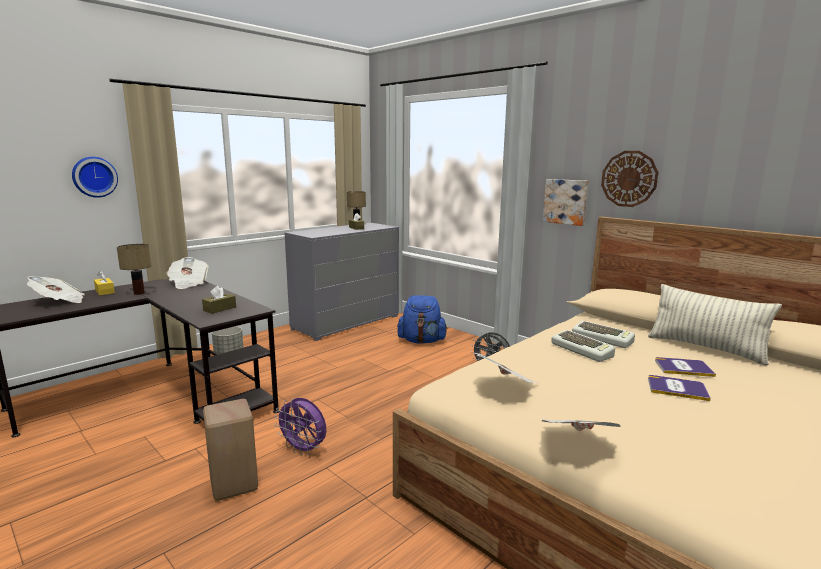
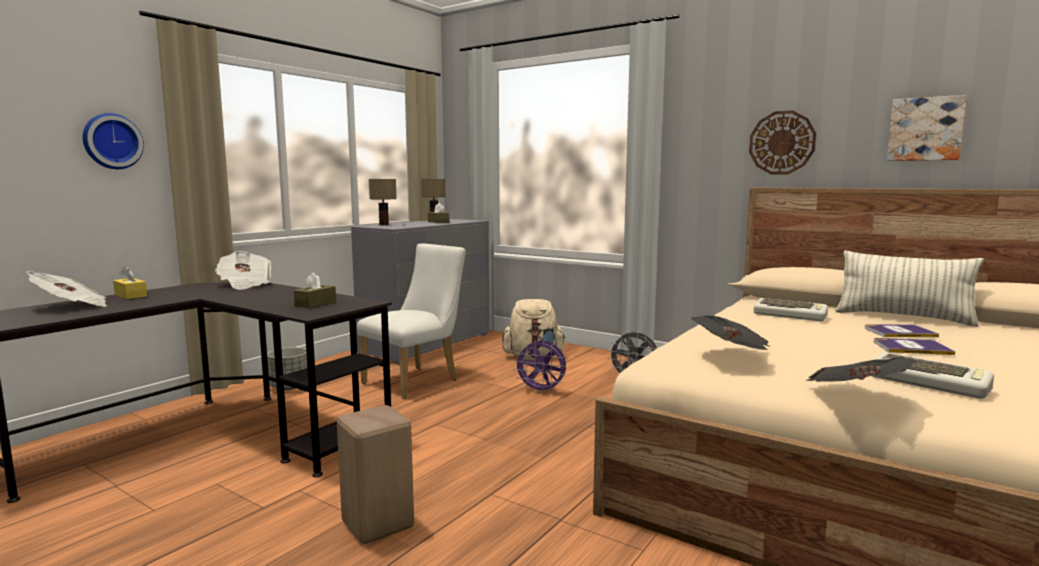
camera: 10 degrees left, 5 degrees down
(139, 293) = (185, 295): table lamp -> table lamp (384, 225)
(303, 450) = (450, 478): purple fan -> purple fan (541, 391)
(322, 357) = (416, 380): none -> white chair
(422, 341) = (533, 356): blue backpack -> beige backpack
(566, 201) = (706, 174): picture -> picture (925, 129)
(583, 350) = (780, 324): keyboard -> keyboard (930, 383)

